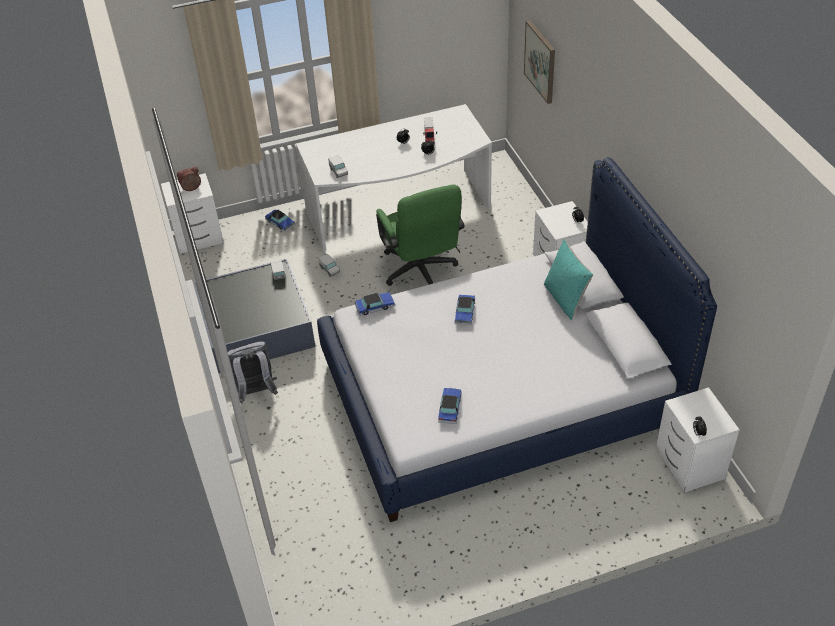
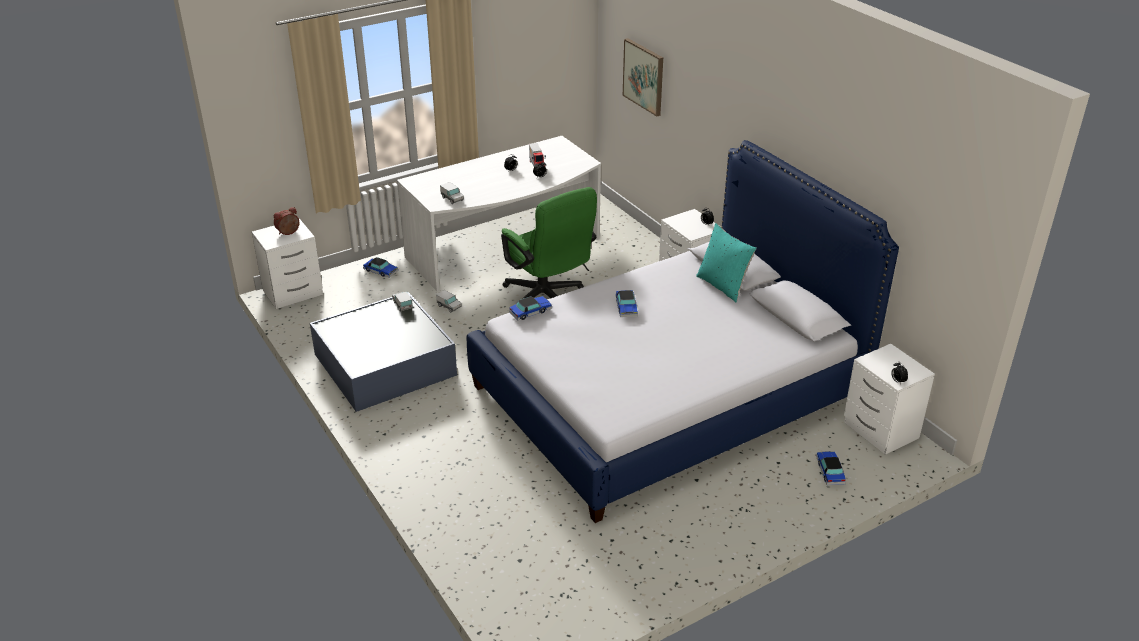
camera: 15 degrees left, 10 degrees down
(256, 393) = (405, 424): grey backpack -> none
(450, 408) = (643, 389): toy car -> toy car (830, 471)

